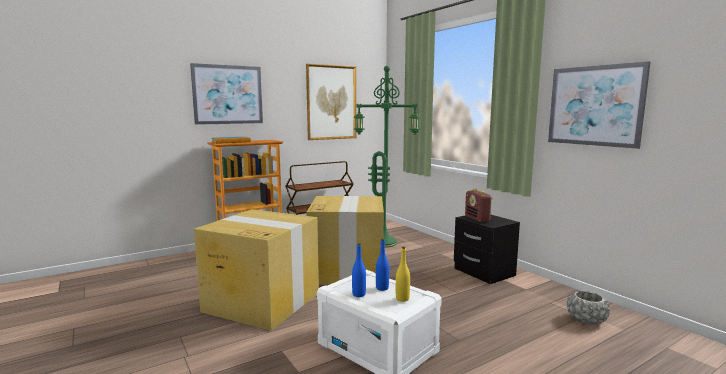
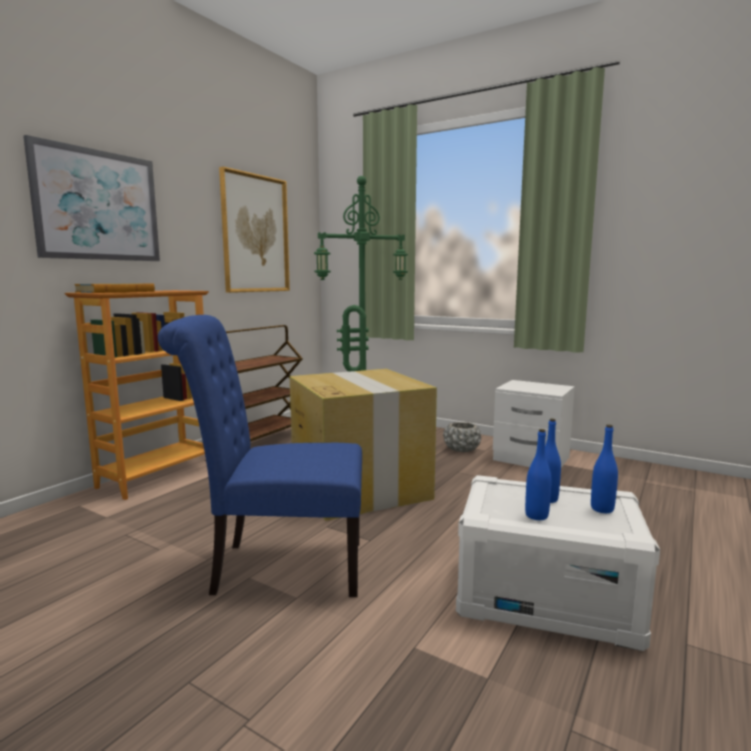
camera: 25 degrees left, 0 degrees up
(261, 301) = (279, 567): cardboard box -> blue chair
(402, 299) = (602, 509): yellow bottle -> blue bottle
(477, 219) = (525, 388): radio -> none
(483, 272) = (530, 459): black nightstand -> white nightstand
(586, 319) = (703, 495): grey planter -> grey planter (461, 449)
(594, 106) = (669, 231): picture -> none

